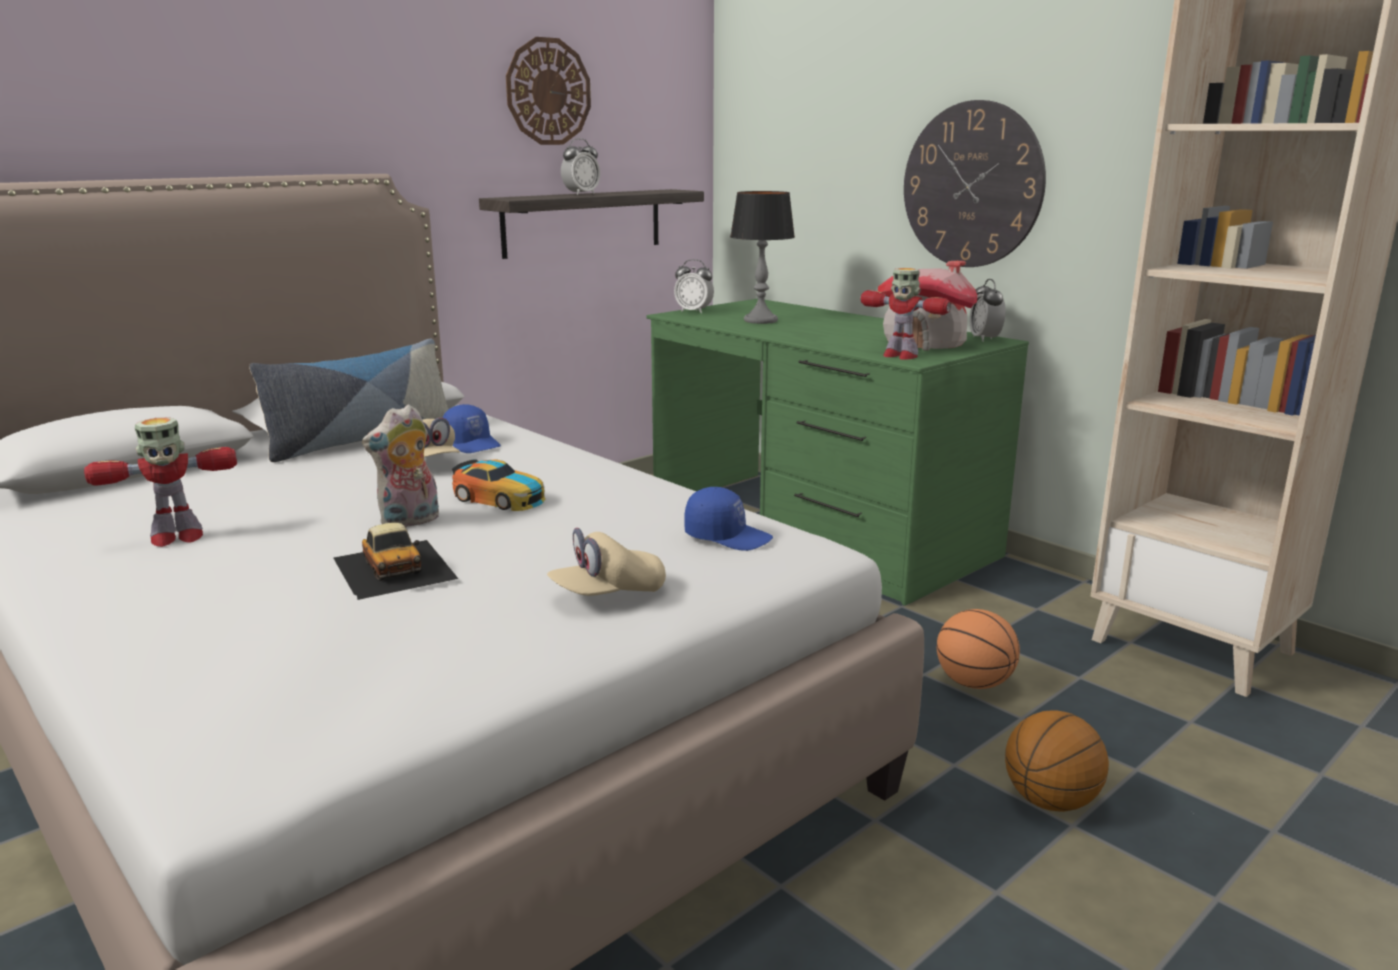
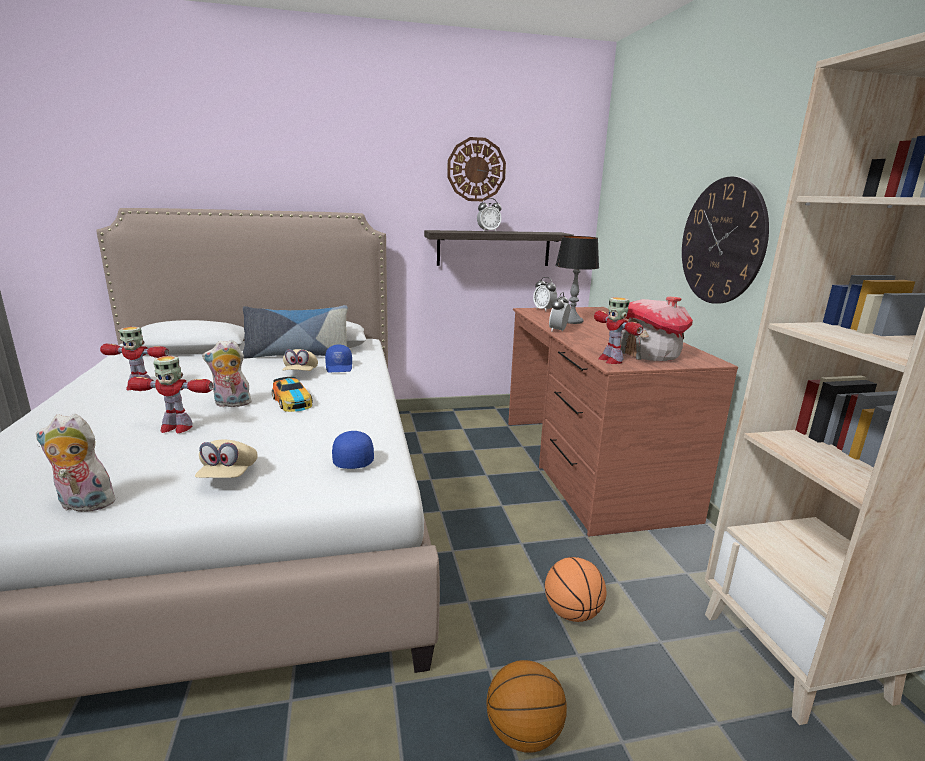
camera: 30 degrees right, 0 degrees up
(394, 567) = (176, 428): toy car -> toy robot
(476, 679) = (83, 505): none -> plush toy
(608, 594) = (229, 476): beige cap -> beige cap turned 90 degrees counterclockwise
(728, 536) = (353, 459): blue cap -> blue cap turned 150 degrees counterclockwise
(817, 530) = (589, 466): green desk -> brown desk
(985, 339) = (703, 358): alarm clock -> alarm clock (558, 330)

